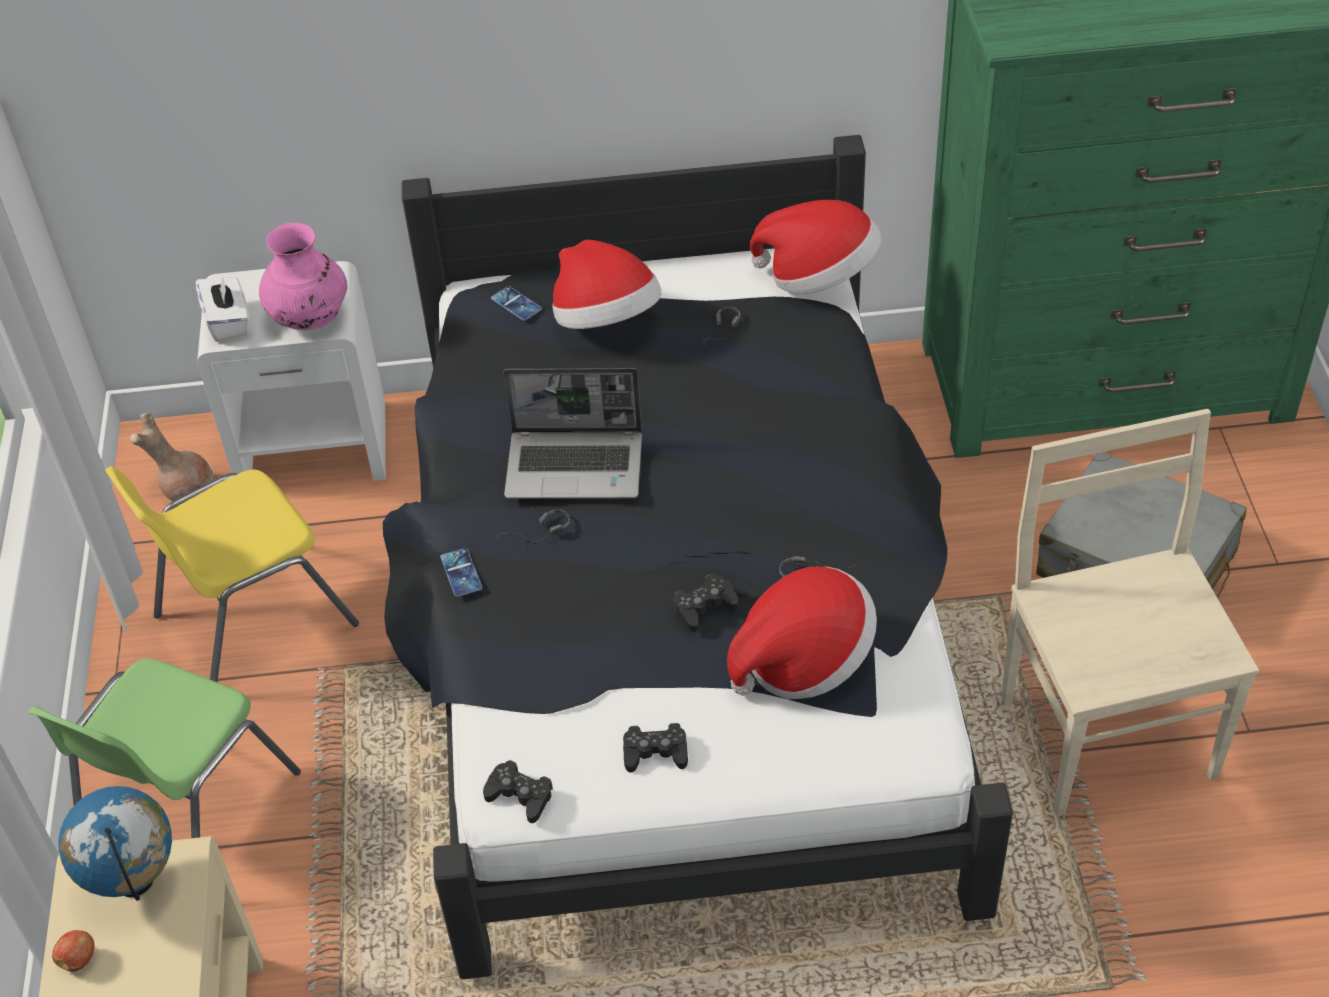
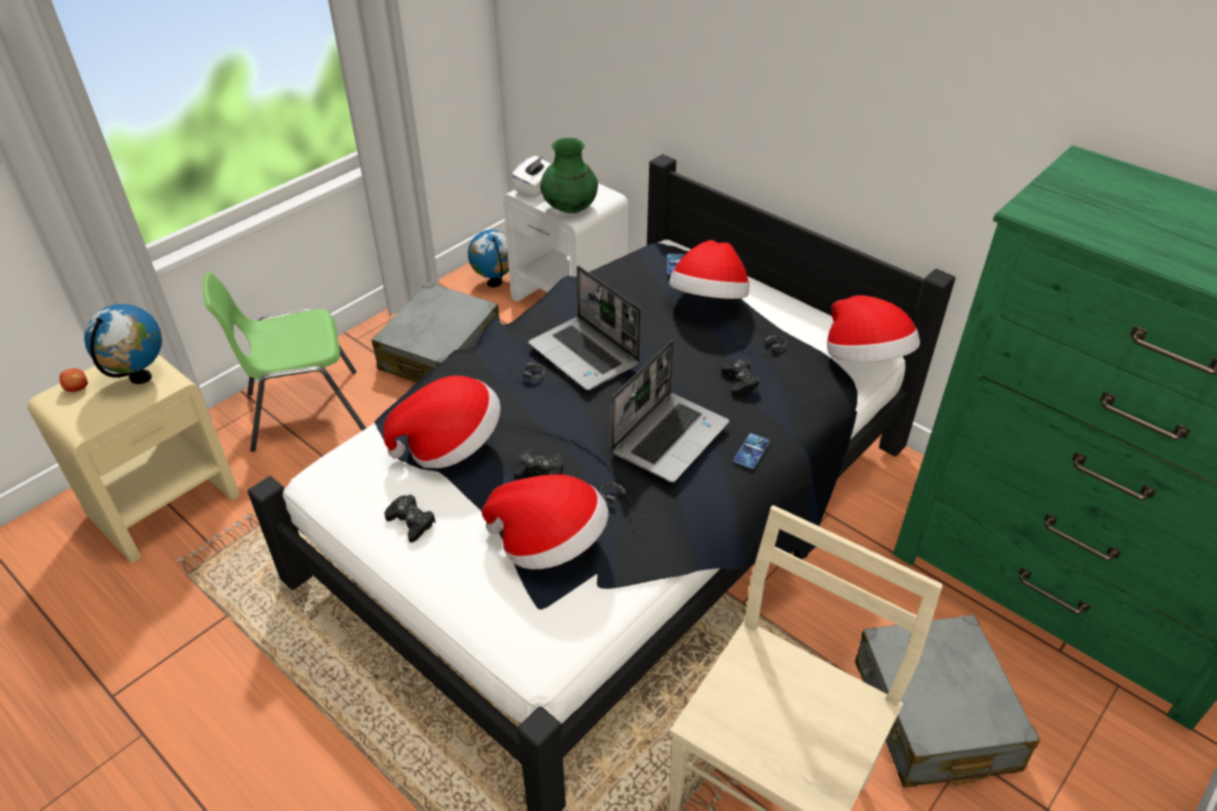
camera: 45 degrees right, 5 degrees down
(187, 491) = (495, 283): brown vase -> globe
(251, 620) = (441, 353): yellow chair -> grey suitcase
(310, 319) = (569, 208): pink vase -> green vase
(461, 573) = (462, 362): phone -> phone (751, 451)
(520, 796) = (327, 484): black game controller -> black game controller (740, 381)
(583, 656) = (451, 445): none -> hat
(767, 481) = (669, 437): none -> laptop

